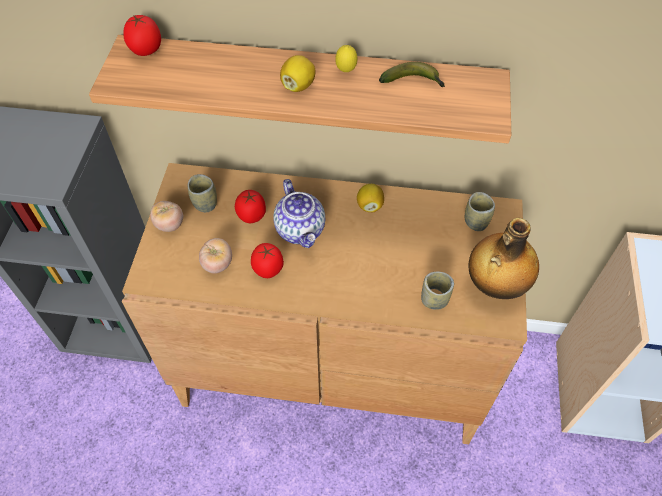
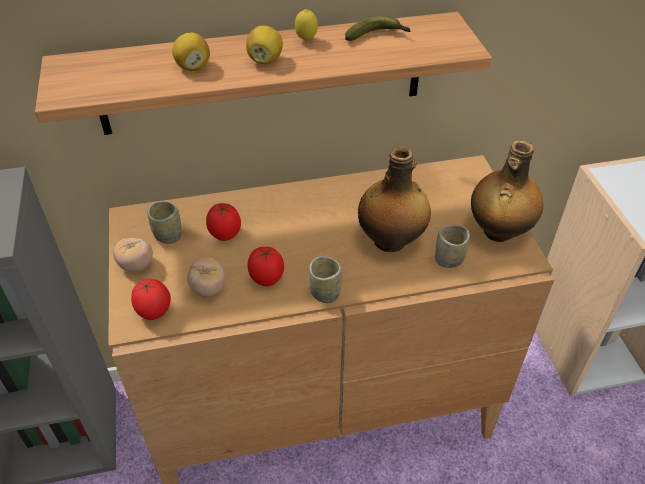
camera: 20 degrees left, 10 degrees down
(146, 51) = (83, 63): tomato -> tomato (154, 312)
(301, 230) = (283, 233): teapot -> none
(369, 205) = (343, 194): lemon -> lemon (193, 67)
(391, 265) = (391, 241): none -> bottle
(476, 222) = (451, 183): cup -> cup (325, 293)

